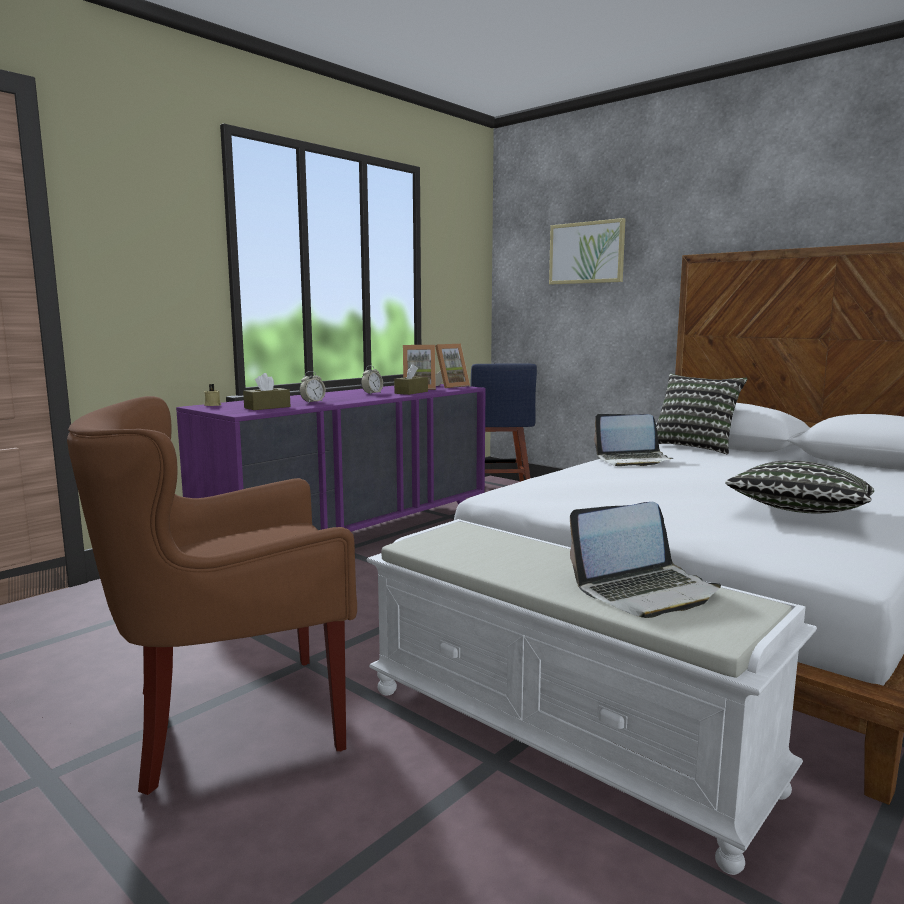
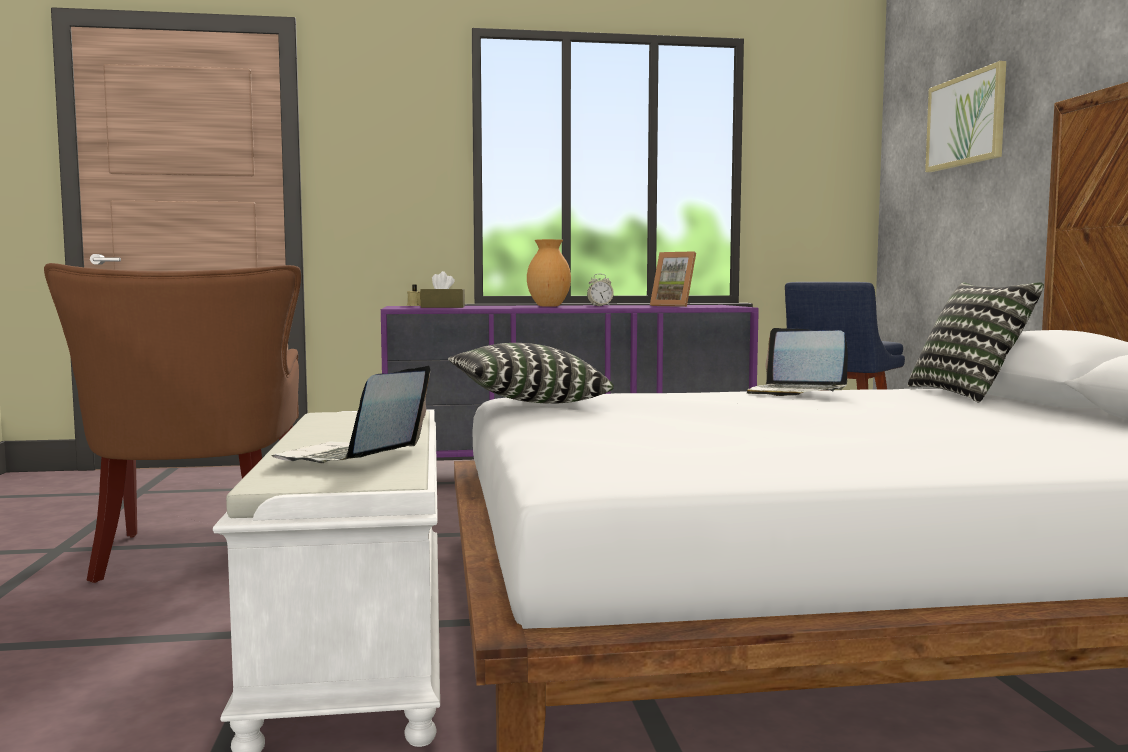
camera: 40 degrees right, 5 degrees down
(230, 719) = (196, 554): brown armchair -> brown armchair turned 120 degrees counterclockwise
(312, 402) = (502, 307): alarm clock -> none
(338, 397) = (548, 306): none -> brown vase
(411, 392) = (642, 306): brown tissue box -> none
(449, 386) = (722, 306): picture frame -> none
(646, 591) = (350, 458): laptop -> laptop turned 90 degrees clockwise
(799, 513) = (768, 443): pillow -> pillow (526, 402)

